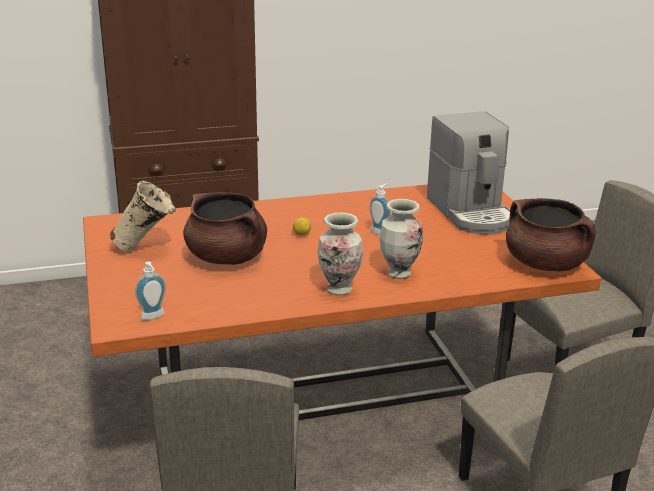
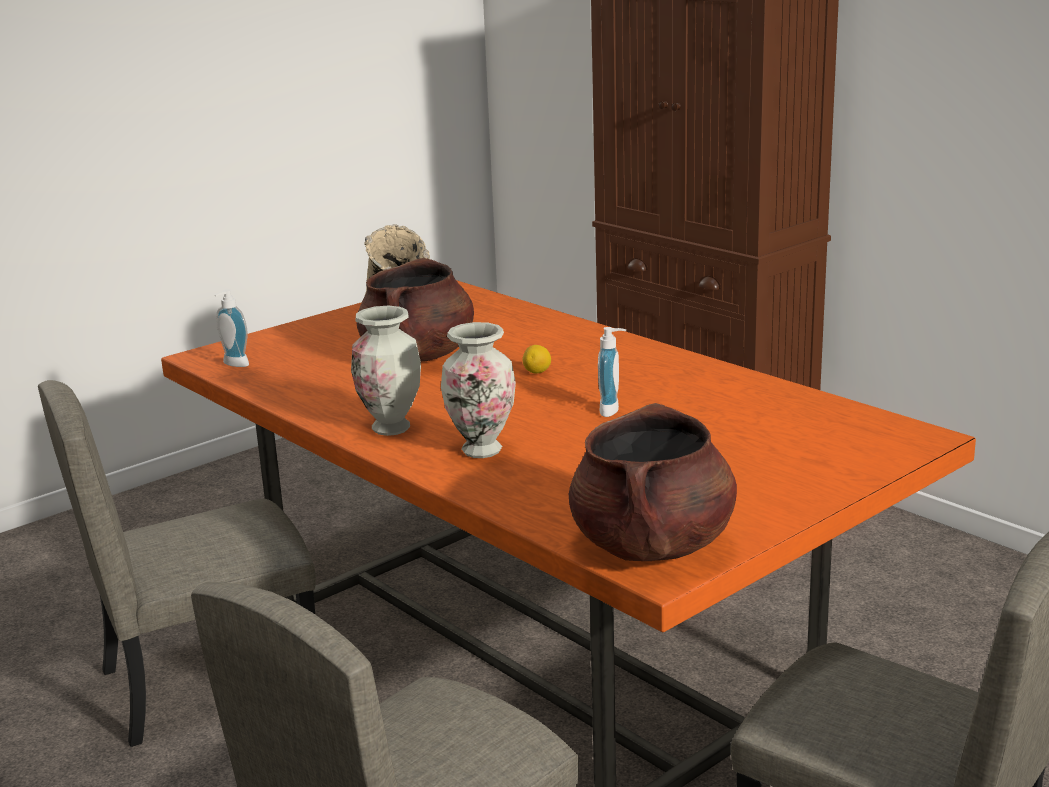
camera: 65 degrees right, 5 degrees down
(471, 213) = (785, 452): coffee machine -> none

